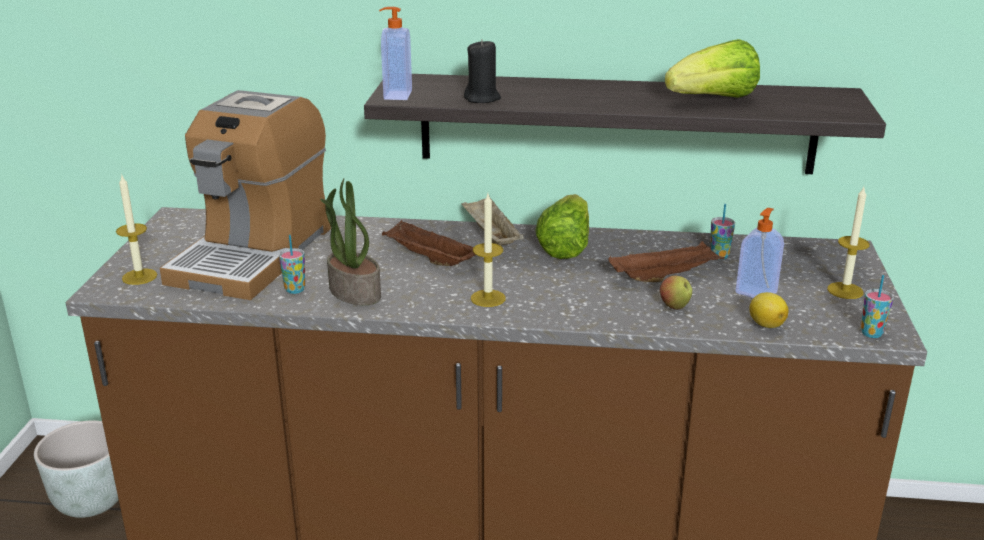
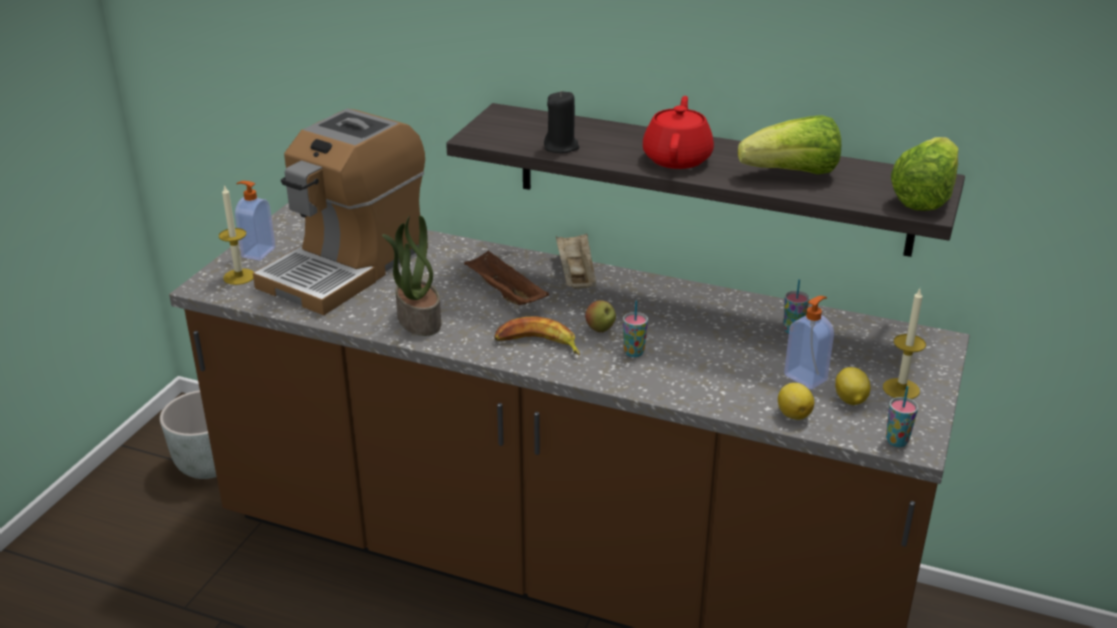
camera: 15 degrees right, 5 degrees up
(295, 290) = (367, 310): cup -> cup (634, 352)
(396, 95) = (483, 133): soap dispenser -> soap dispenser (257, 252)
(488, 298) = (538, 345): candle -> banana
(565, 246) = (643, 297): lettuce -> lettuce (924, 197)
(600, 97) = (677, 158): none -> red teapot
(664, 276) = (723, 346): brown tray -> none
(674, 307) = (713, 381): apple -> apple (600, 329)
(808, 306) = (850, 400): none -> lemon

